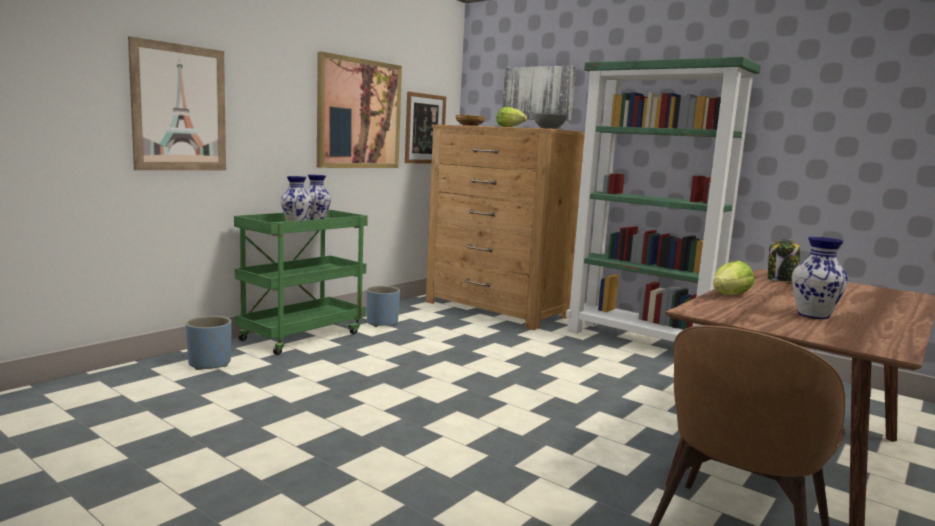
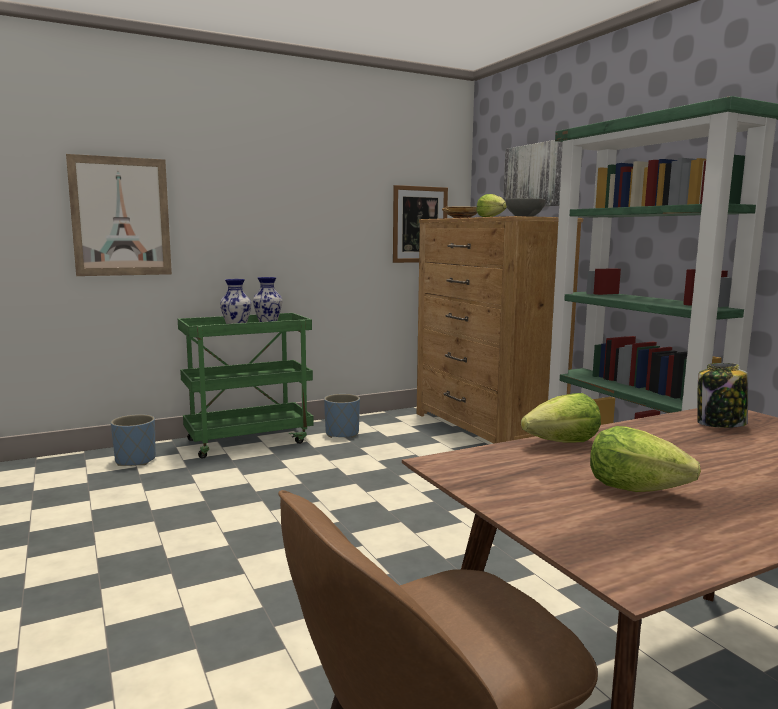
camera: 25 degrees right, 0 degrees up
(359, 114) = (330, 212): picture -> none
(812, 315) = (634, 488): vase -> lettuce

